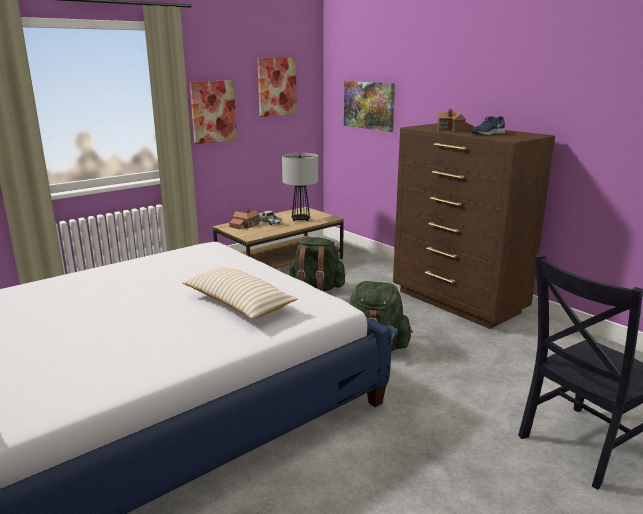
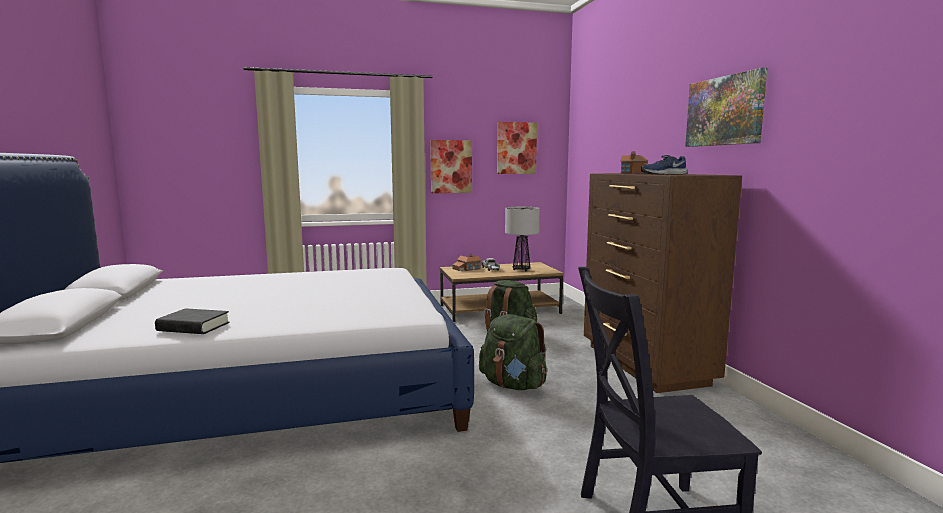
camera: 25 degrees right, 10 degrees down
(121, 373) = (193, 327): none -> black book
(238, 303) = (345, 302): beige pillow -> none
(369, 105) = (597, 163): picture -> picture (724, 111)

